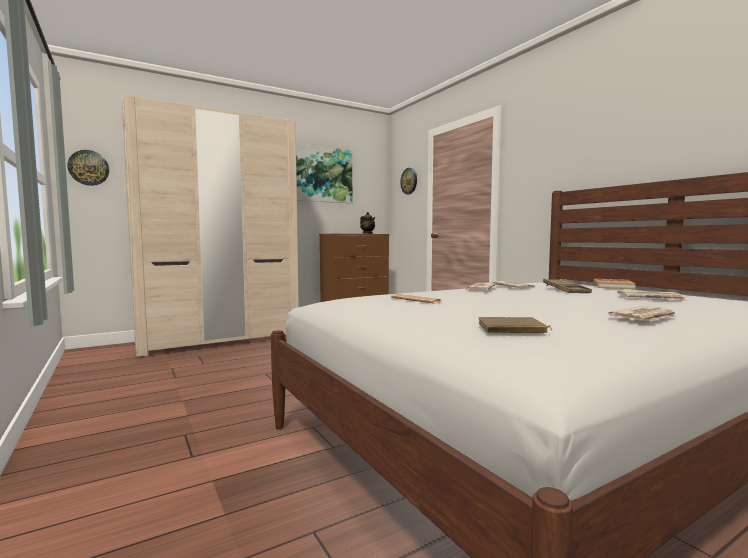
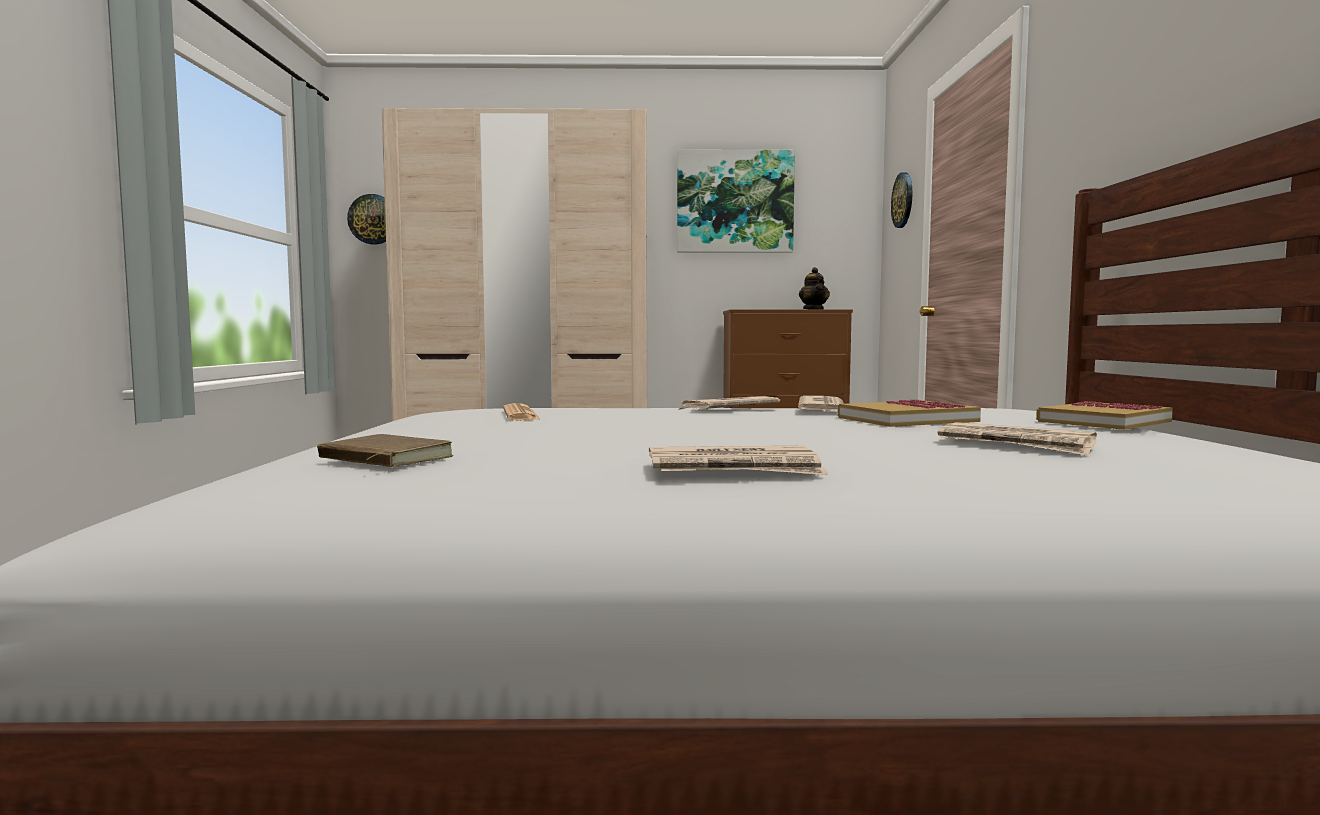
camera: 30 degrees right, 0 degrees up
(565, 290) = (907, 419): brown tray -> book

